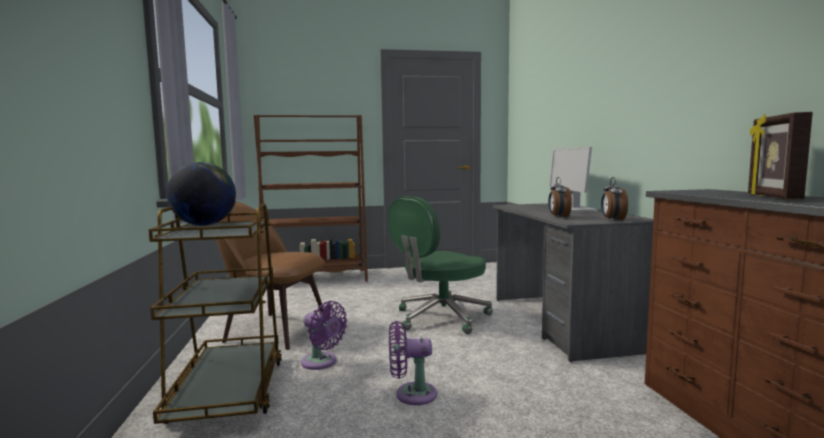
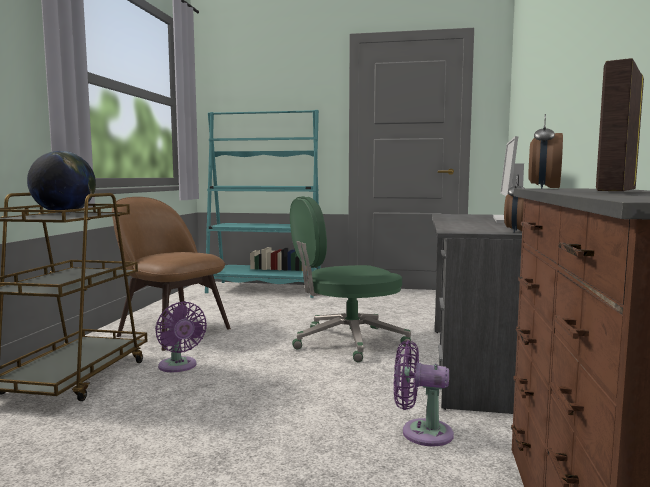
camera: 20 degrees right, 0 degrees up
(315, 278) = (265, 289): brown bookcase -> turquoise bookcase
(411, 394) = (226, 409): purple fan -> purple fan (421, 432)
(558, 217) = (459, 226): alarm clock -> alarm clock (543, 188)

